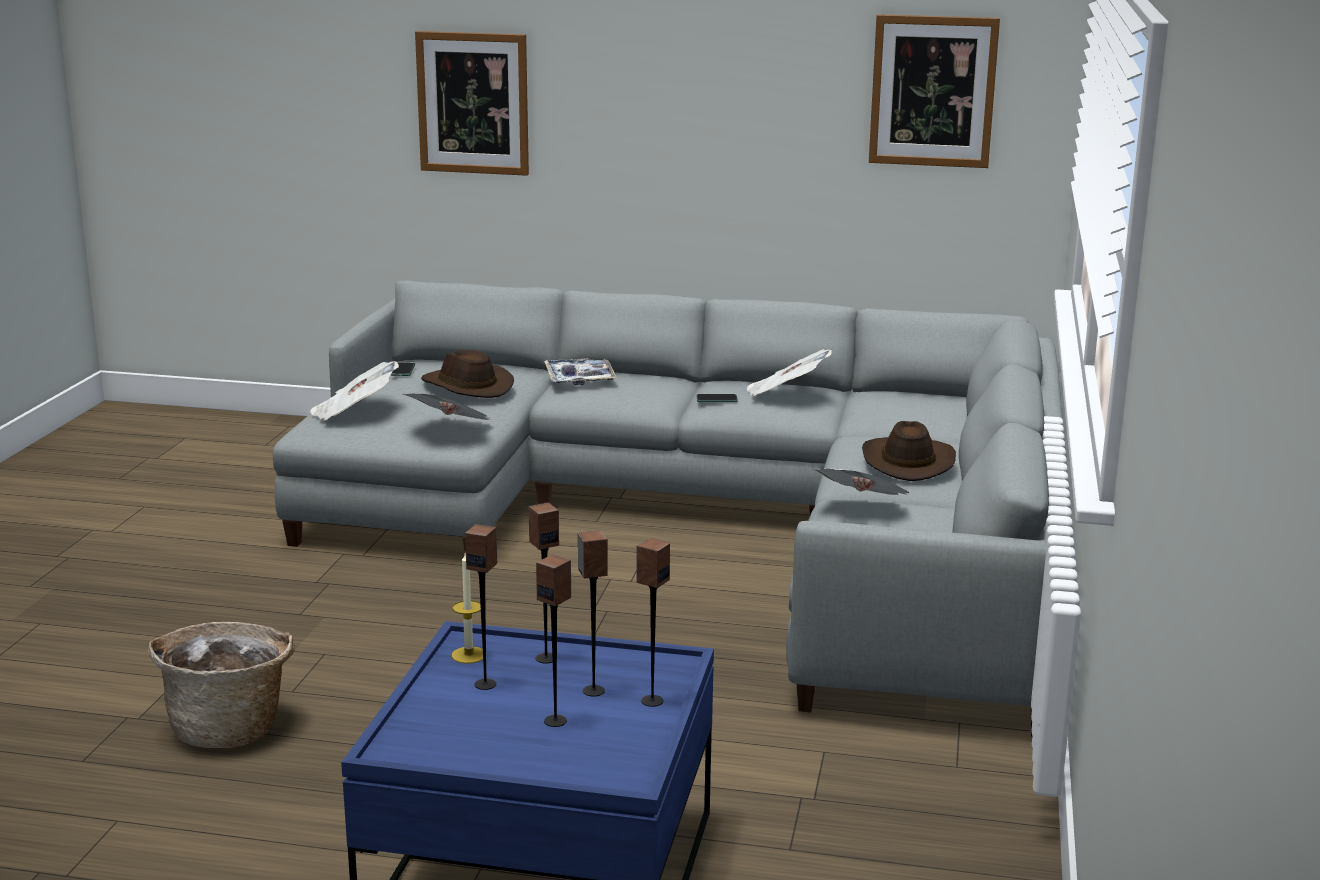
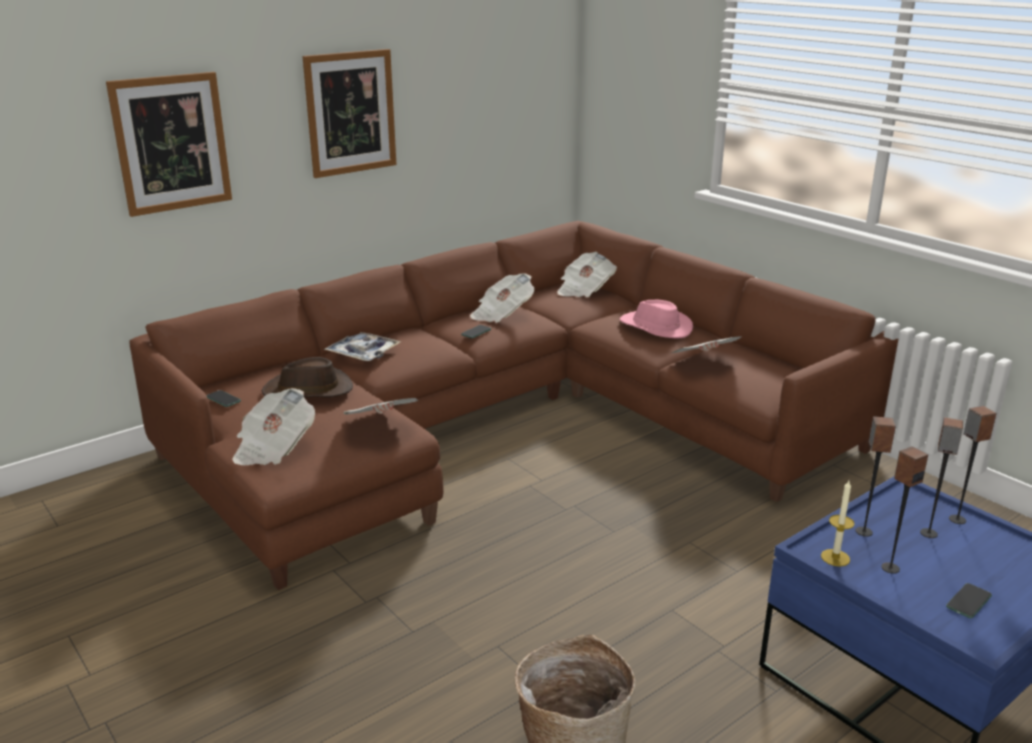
camera: 50 degrees left, 5 degrees up
(469, 734) = (968, 601): none -> phone
(556, 721) = (967, 562): speaker -> none
(719, 527) = (507, 422): grey sofa -> brown sofa
(907, 462) = (655, 327): brown hat -> pink hat
(933, 91) = (506, 78): picture -> picture (350, 113)
(939, 405) = (584, 290): none -> newspaper

